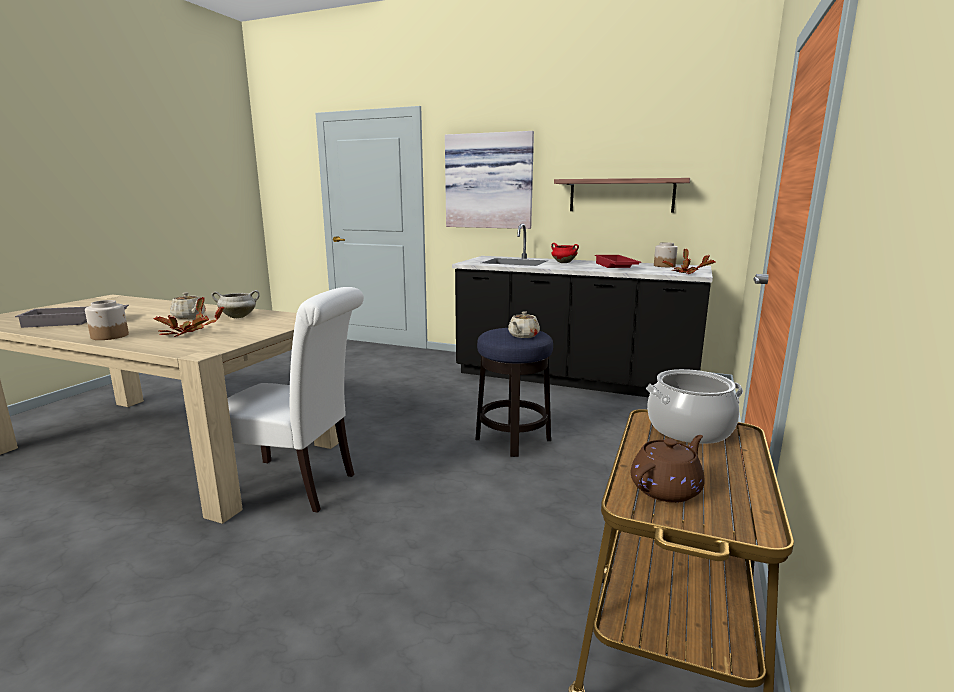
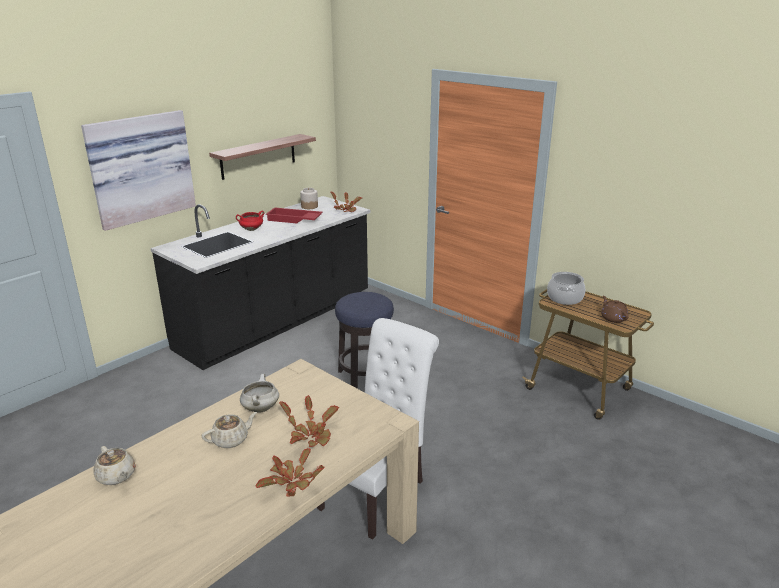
camera: 70 degrees left, 10 degrees up
(75, 322) = (181, 527): grey tray -> none
(110, 336) = (291, 482): jar -> potted plant
(523, 336) = (373, 300): beige teapot -> beige teapot (116, 476)

